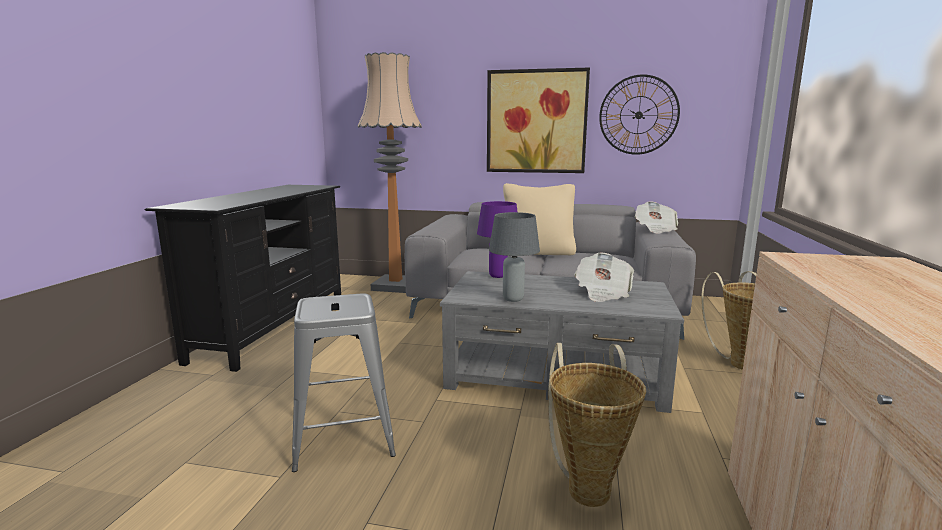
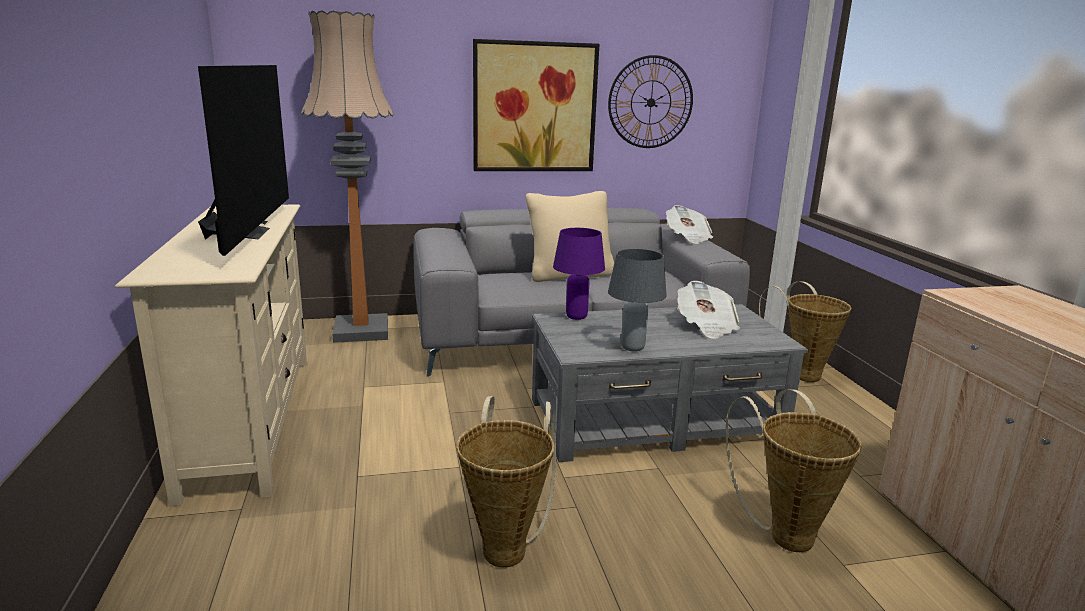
camera: 25 degrees left, 5 degrees up
(272, 194) = (247, 233): none -> television
(273, 327) = (250, 421): black tv stand -> beige tv stand
(343, 436) = (507, 546): grey stool -> basket

